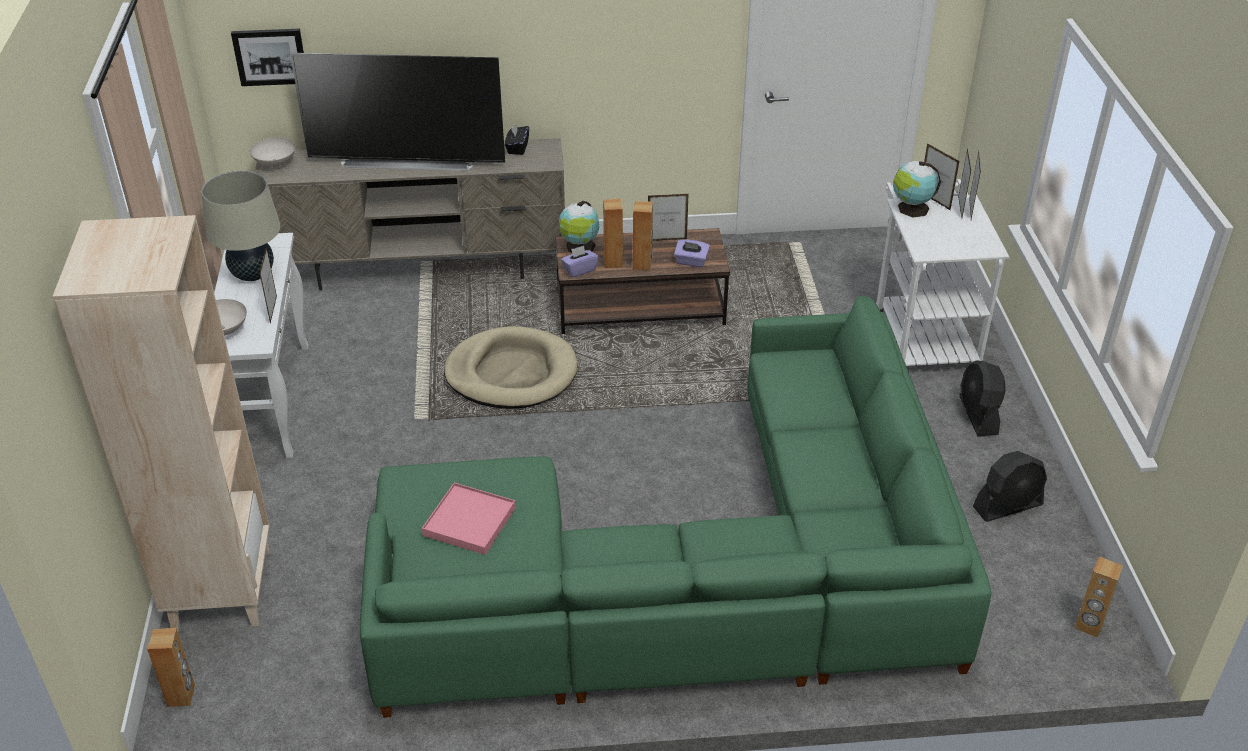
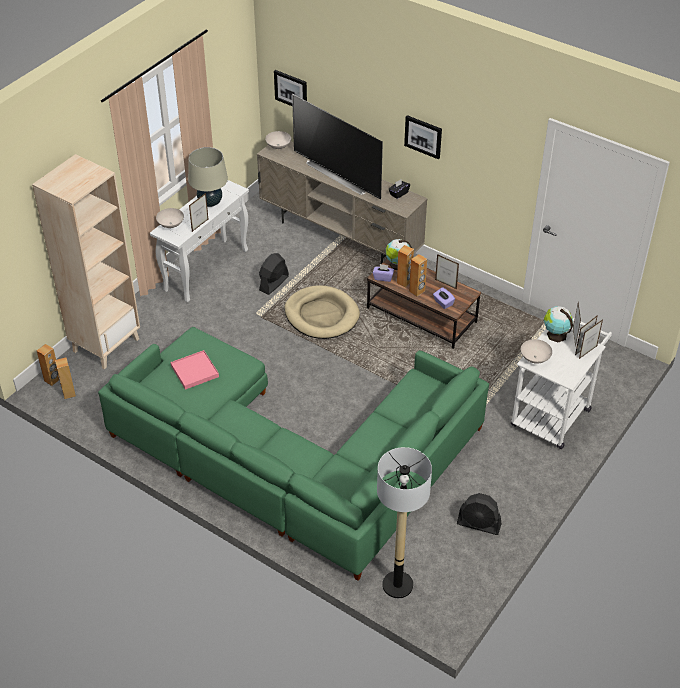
camera: 40 degrees right, 5 degrees up
(539, 35) = (423, 136): none -> picture
(926, 245) = (534, 359): none -> white bowl
(978, 415) = (524, 472): black fan -> black fan (273, 283)
(1016, 644) = (397, 585): none -> floor lamp
(1088, 626) = (442, 601): brown speaker -> brown speaker (68, 393)

